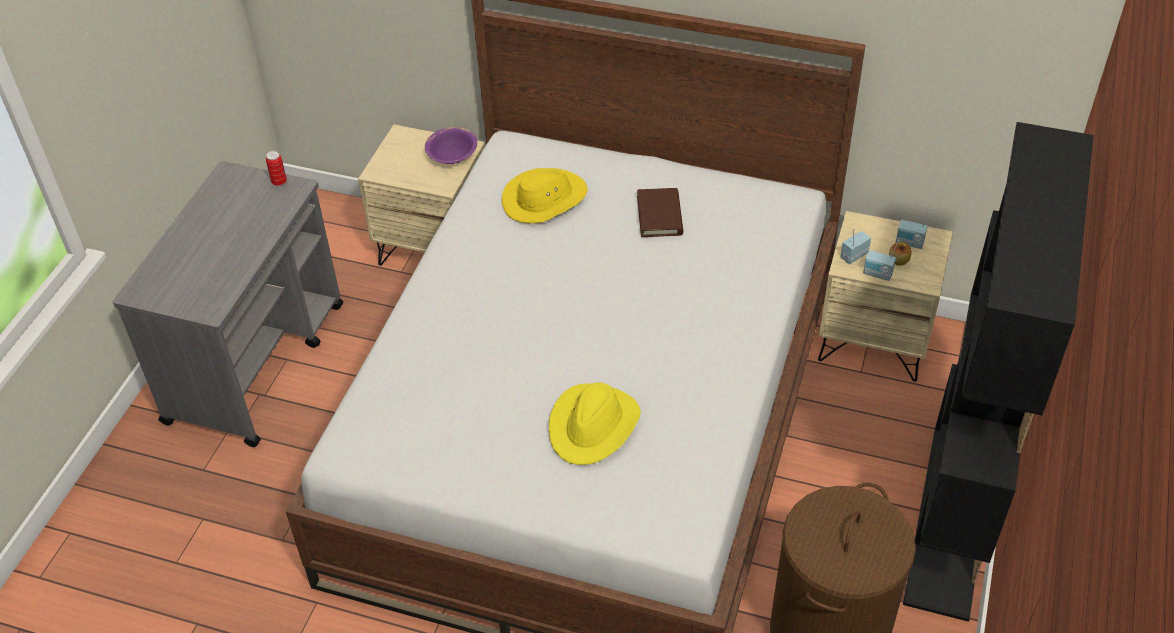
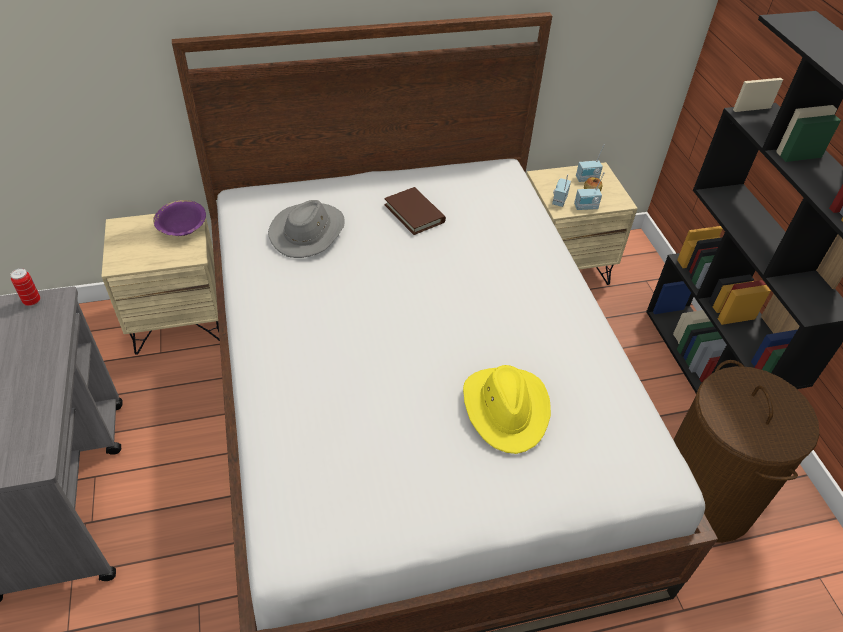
camera: 35 degrees left, 0 degrees up
(544, 199) = (308, 232): yellow hat -> grey hat

